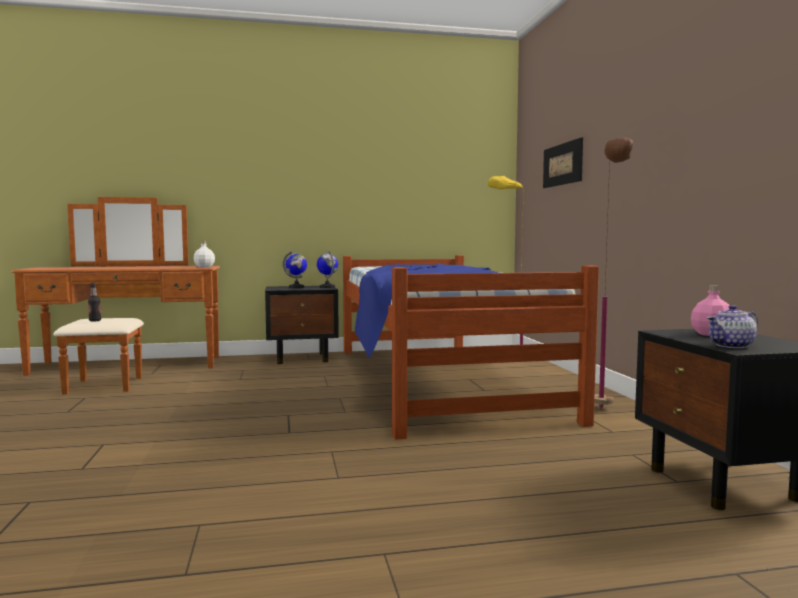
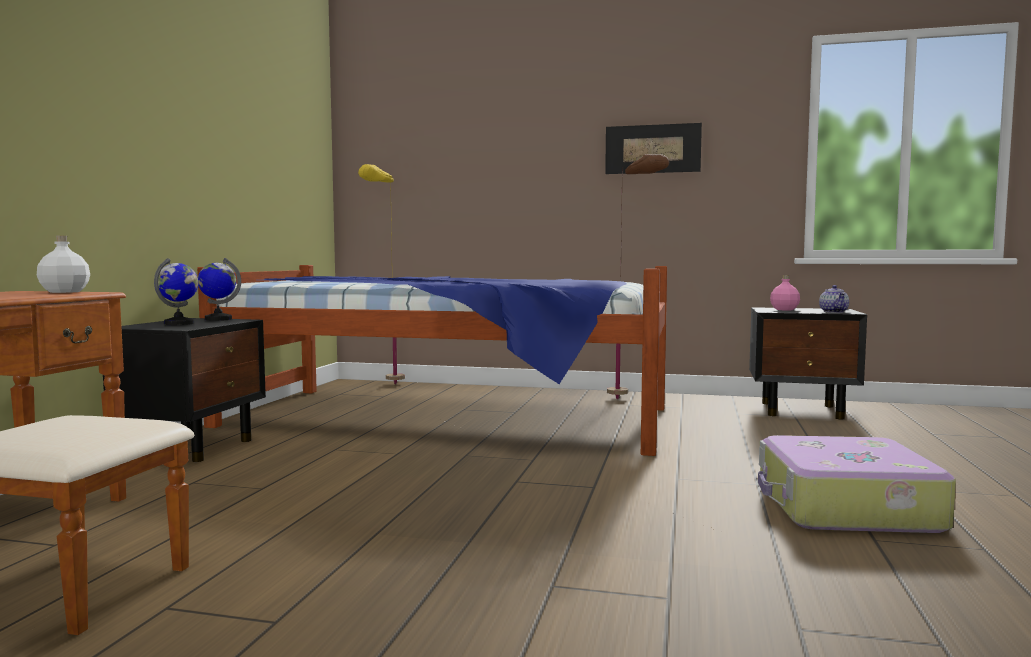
camera: 65 degrees left, 0 degrees up
(95, 321) = (84, 429): bottle -> none
(288, 512) = (845, 507): none -> suitcase
(562, 164) = (456, 162): picture -> picture (652, 149)

